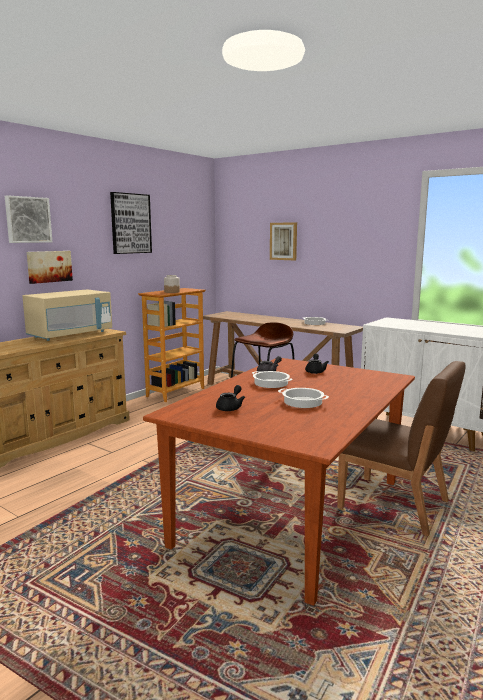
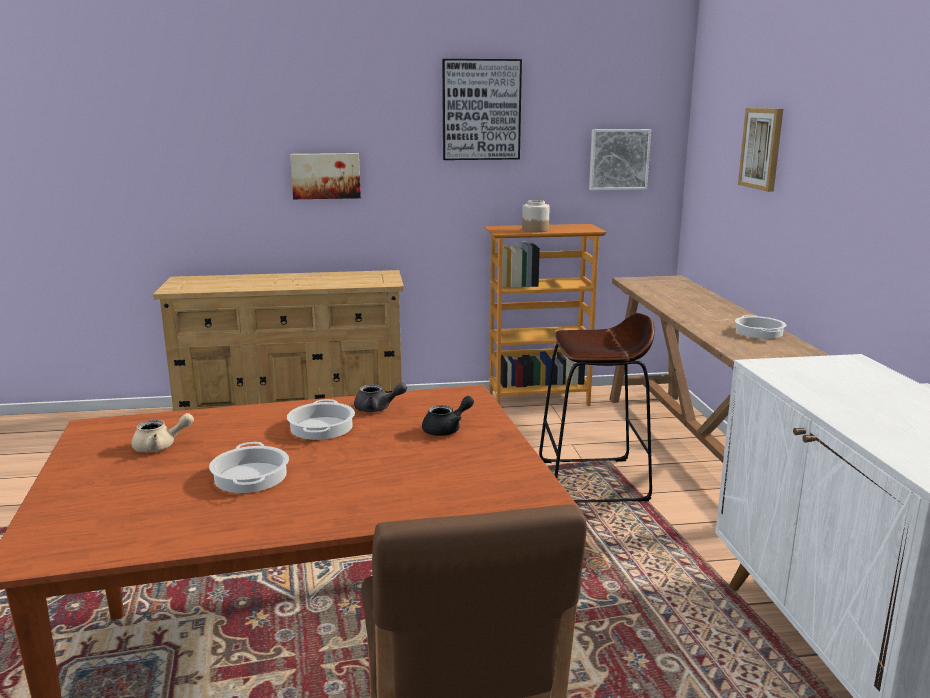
camera: 45 degrees right, 5 degrees up
(27, 220) = (294, 108): picture -> picture (618, 159)
(71, 335) = (332, 278): beige microwave -> none
(230, 407) = (160, 446): black teapot -> beige teapot

